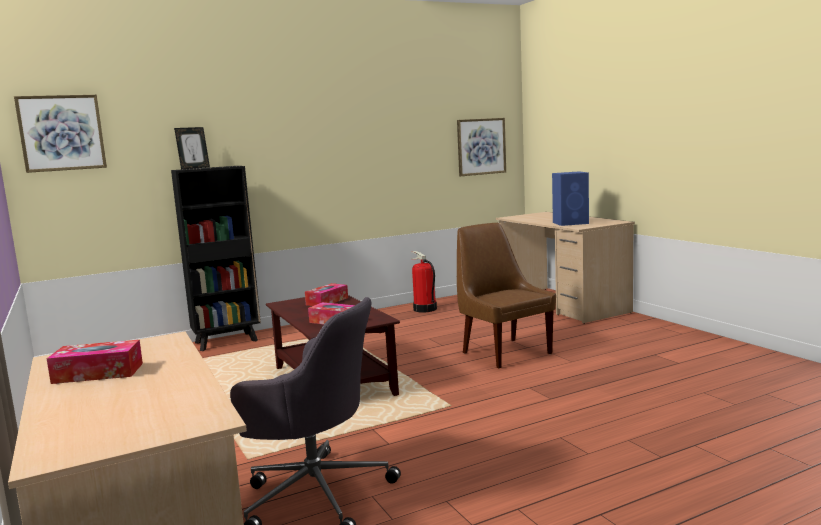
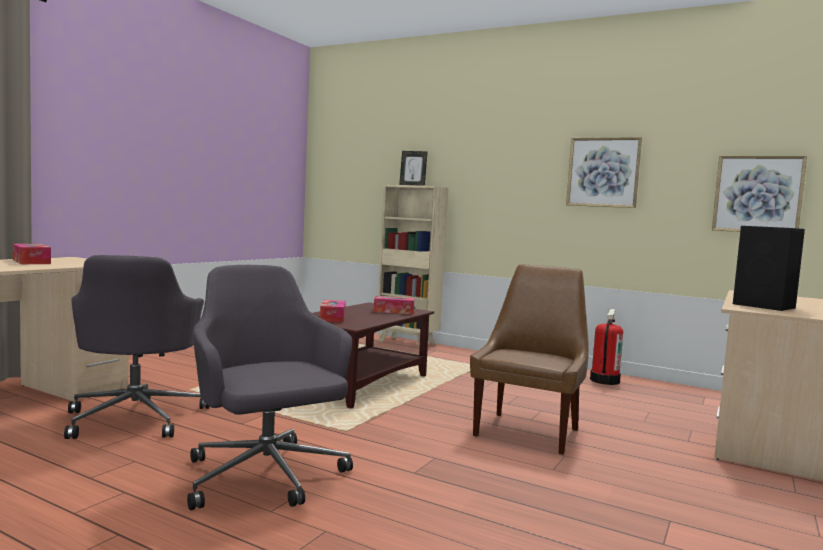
camera: 55 degrees right, 5 degrees down
(61, 133) = (339, 152): picture -> picture (603, 172)
(228, 341) = (407, 343): black bookcase -> beige bookcase
(525, 448) = (265, 477): none -> grey office chair
(571, 223) = (765, 306): blue speaker -> black speaker

